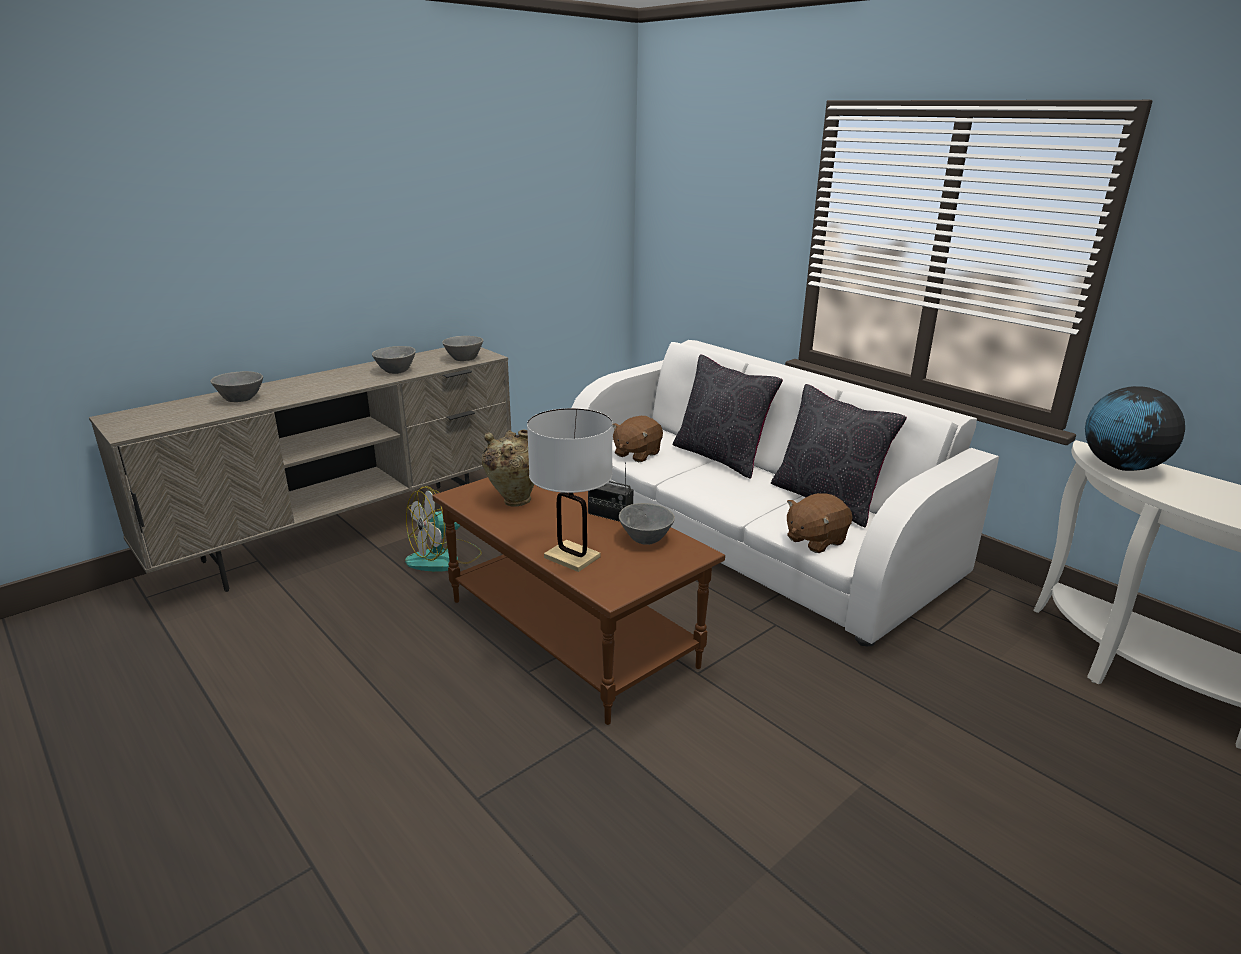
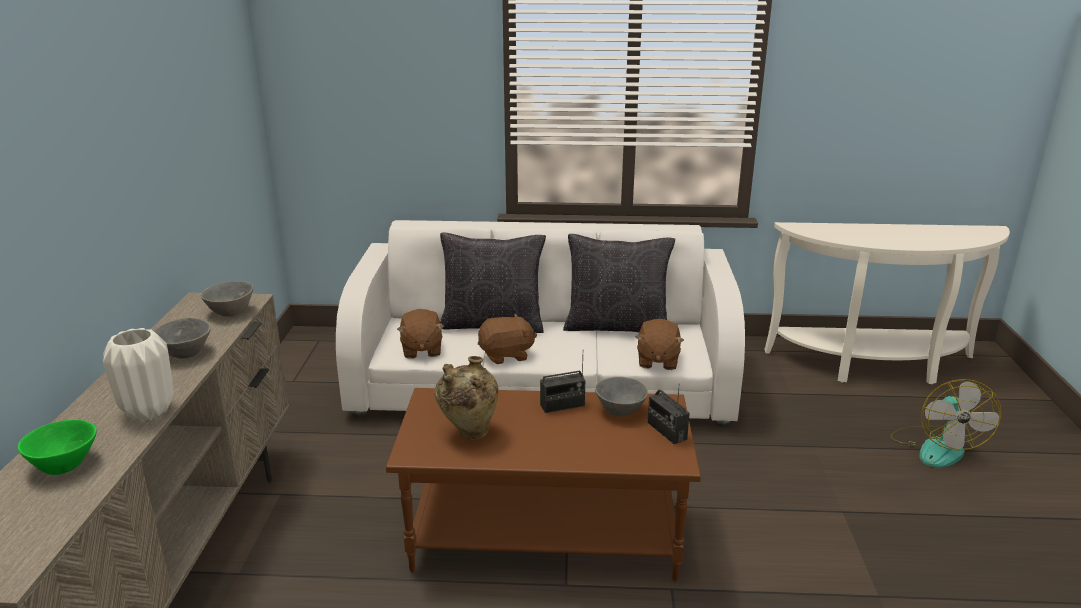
camera: 45 degrees left, 0 degrees up
(241, 399) = (67, 464): grey bowl -> green bowl
(320, 391) = (149, 410): none -> white vase
(444, 558) = (332, 541): fan -> fan (936, 447)
(572, 557) = (603, 452): white table lamp -> none
(650, 570) = (666, 431): none -> radio
(689, 481) = (506, 355): none -> brown plush toy
(1121, 467) = (823, 232): globe -> none

